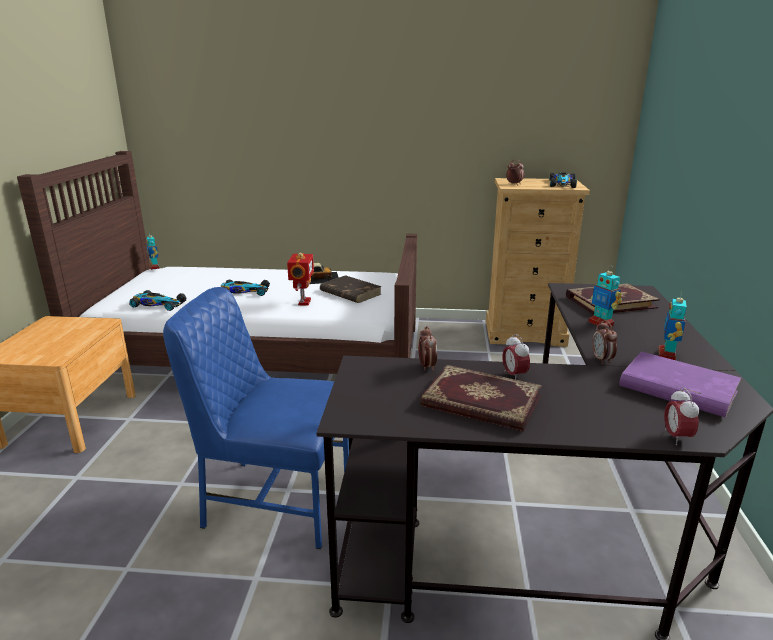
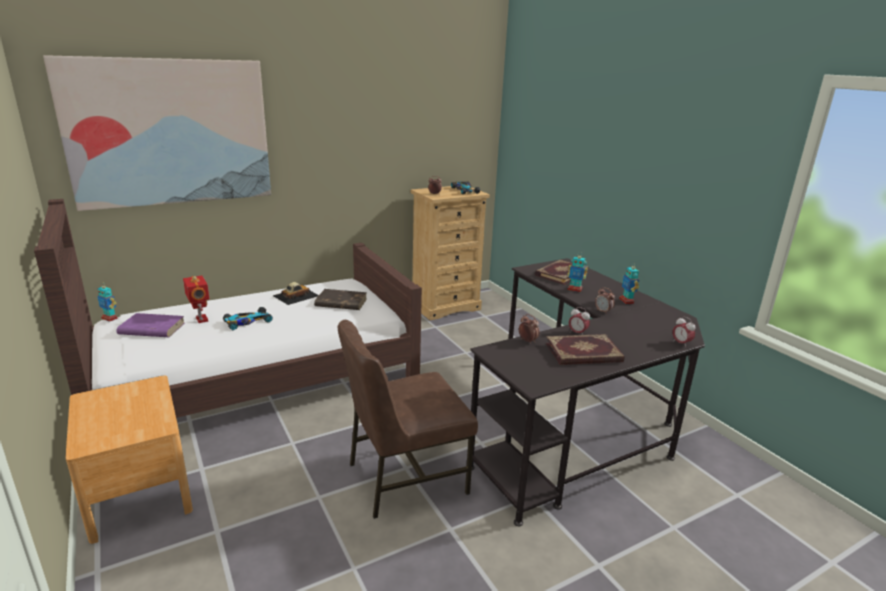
camera: 35 degrees left, 0 degrees up
(157, 304) = (178, 353): toy car -> none
(232, 95) = (170, 133): none -> picture
(276, 499) = (405, 477): blue chair -> brown chair
(303, 302) = (314, 319): toy robot -> toy robot (200, 319)
(676, 389) = (652, 319): purple book -> purple book (151, 329)

